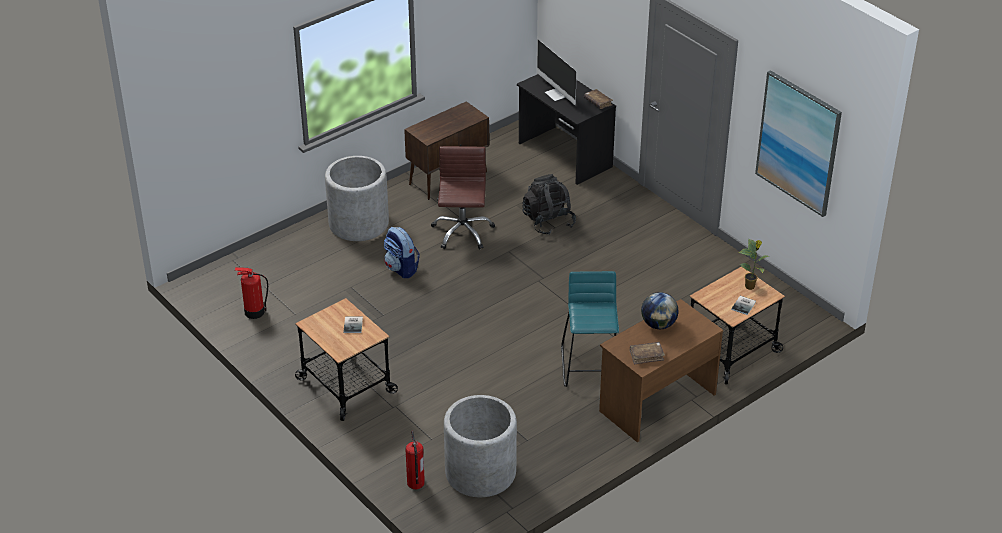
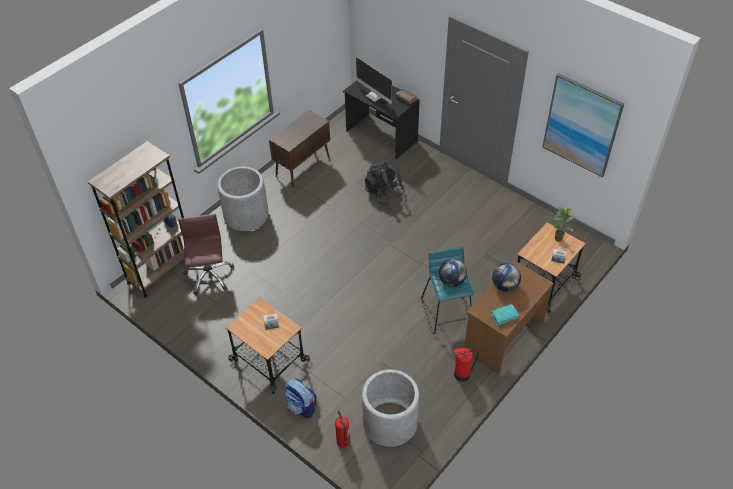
camera: 10 degrees left, 10 degrees up
(234, 270) = (161, 270): none -> brown bookcase
(254, 312) = (184, 305): fire extinguisher -> fire extinguisher (461, 374)
(401, 268) = (287, 249): backpack -> backpack (301, 407)
(462, 232) = (324, 211): brown office chair -> brown office chair (209, 275)
(594, 313) = (451, 281): none -> globe
(646, 356) = (504, 316): brown book -> turquoise book

